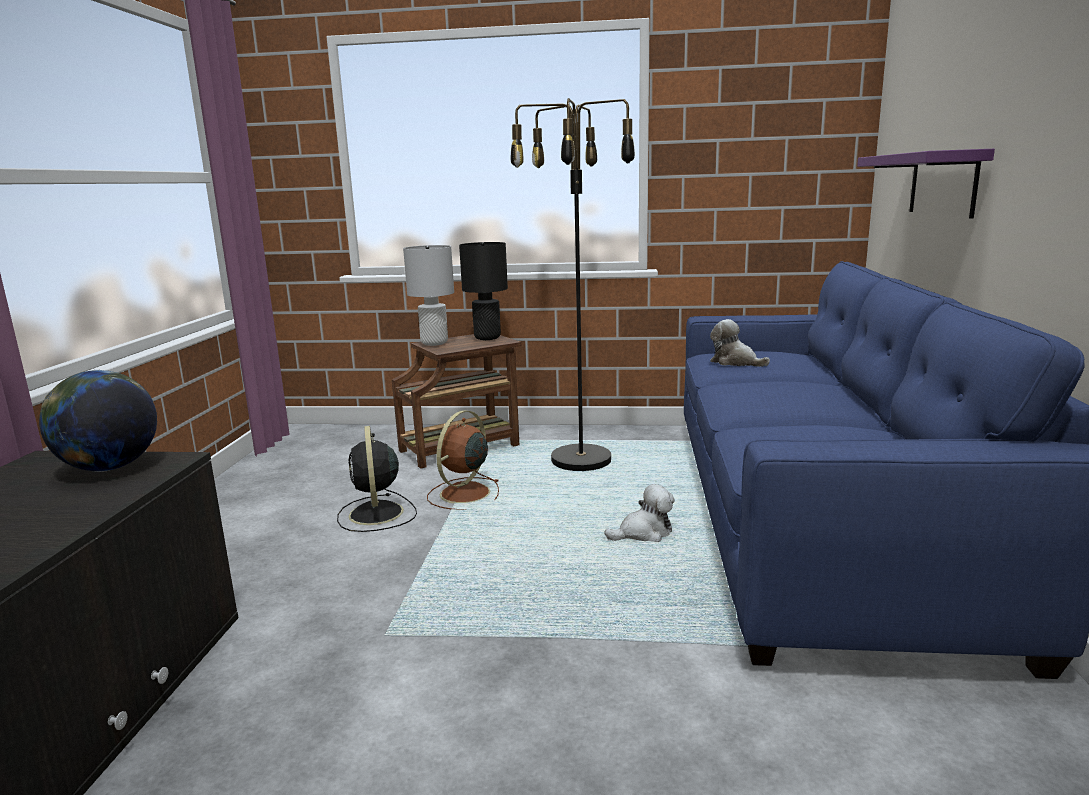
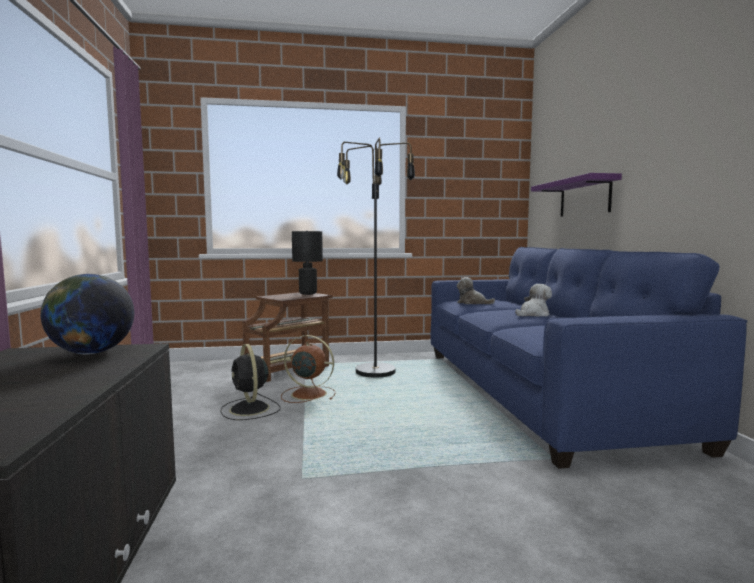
camera: 15 degrees left, 10 degrees down
(434, 344) = (273, 296): grey table lamp -> none
(463, 494) = (307, 394): brown fan -> brown fan turned 90 degrees clockwise
(644, 533) = (442, 406): plush toy -> plush toy (533, 314)

